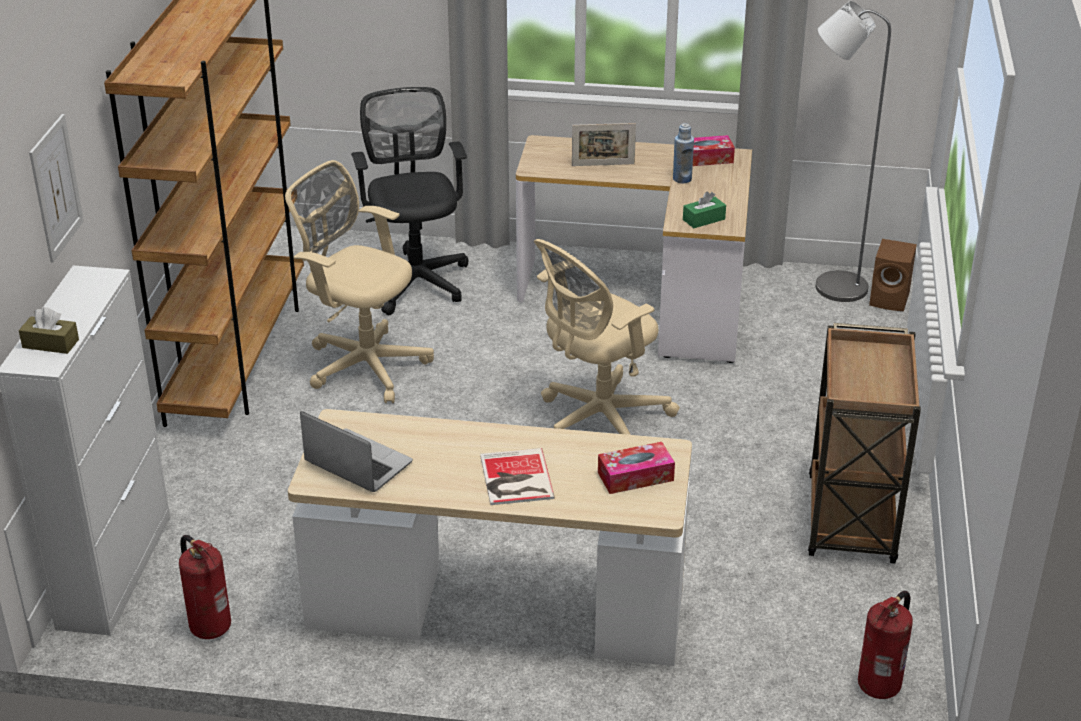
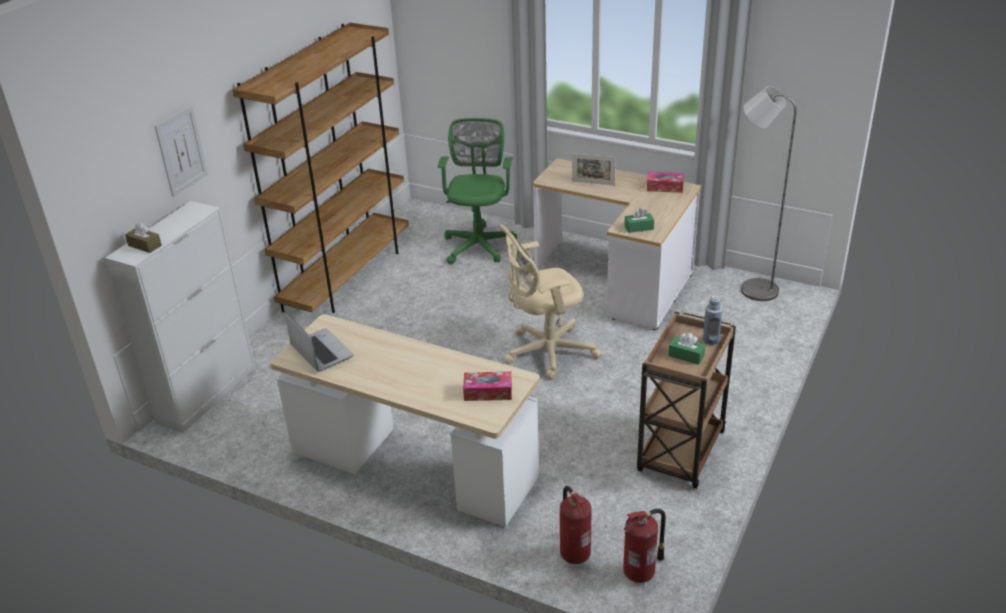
camera: 20 degrees right, 0 degrees up
(209, 626) = (240, 439): fire extinguisher -> fire extinguisher (574, 552)
(363, 364) = (418, 292): beige office chair -> none
(415, 279) = (479, 244): black office chair -> green office chair
(515, 479) = (410, 379): book -> none
(682, 179) = (640, 199): blue bottle -> blue bottle (710, 340)
(870, 381) = (686, 355): none -> green tissue box
(891, 299) = (791, 304): brown speaker -> none

